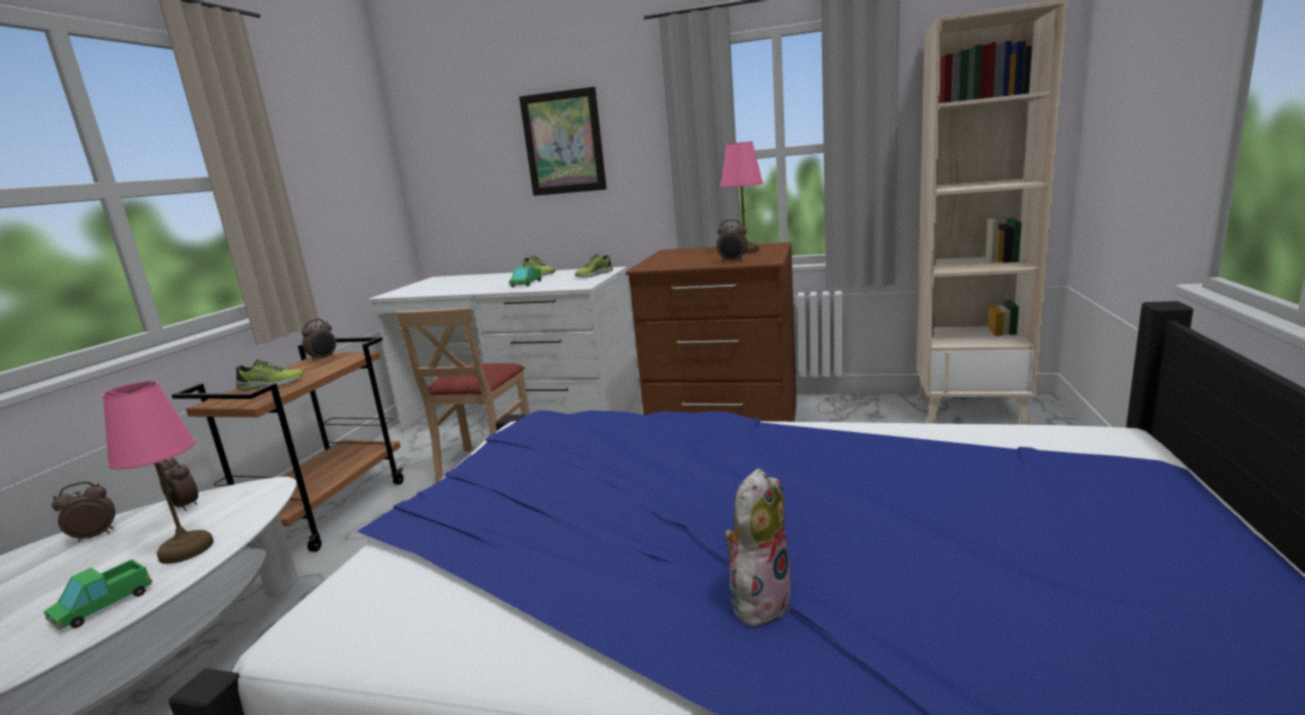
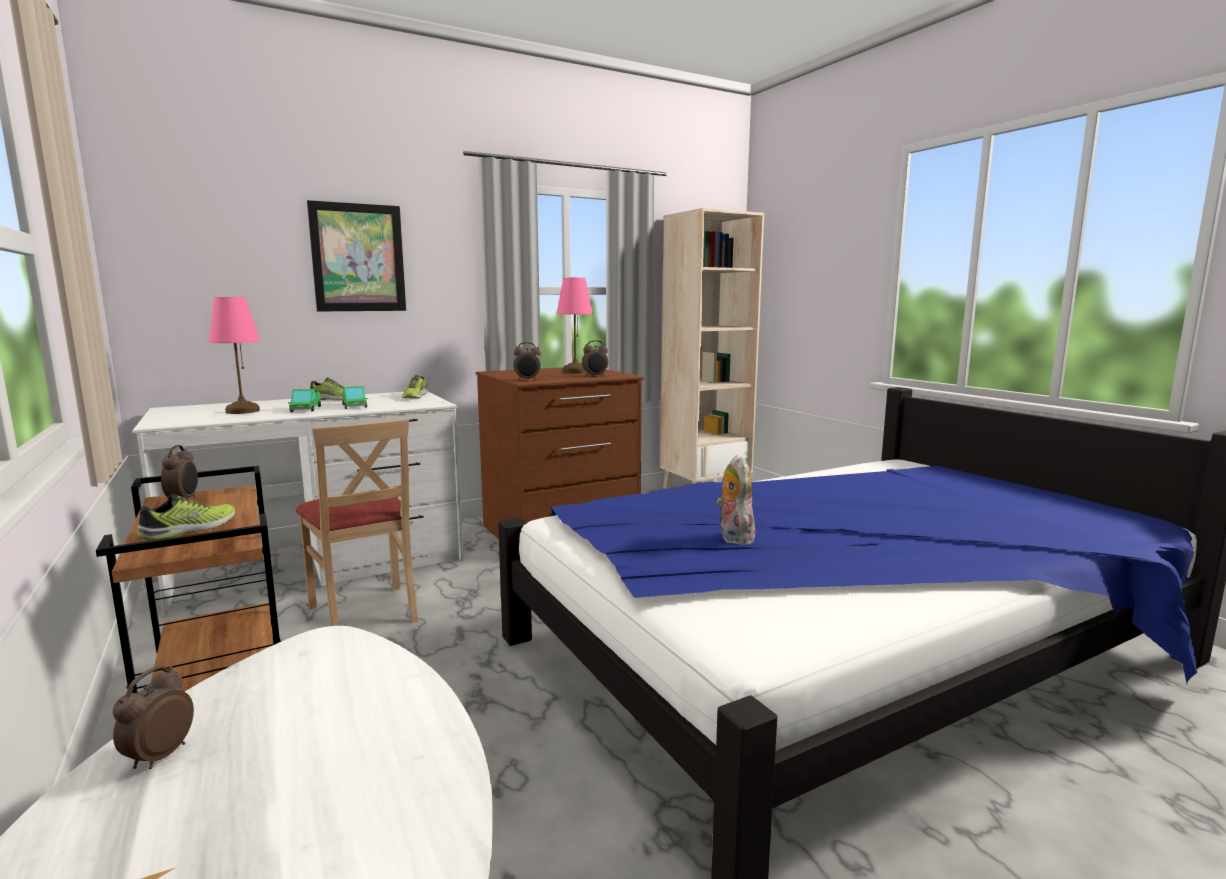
camera: 45 degrees left, 5 degrees down
(103, 605) = (405, 771): toy truck -> toy truck (305, 409)
(184, 506) = (238, 689): alarm clock -> alarm clock (527, 380)
(185, 550) = (374, 706): pink table lamp -> pink table lamp (242, 411)
(759, 600) = (942, 543): plush toy -> plush toy (733, 539)

